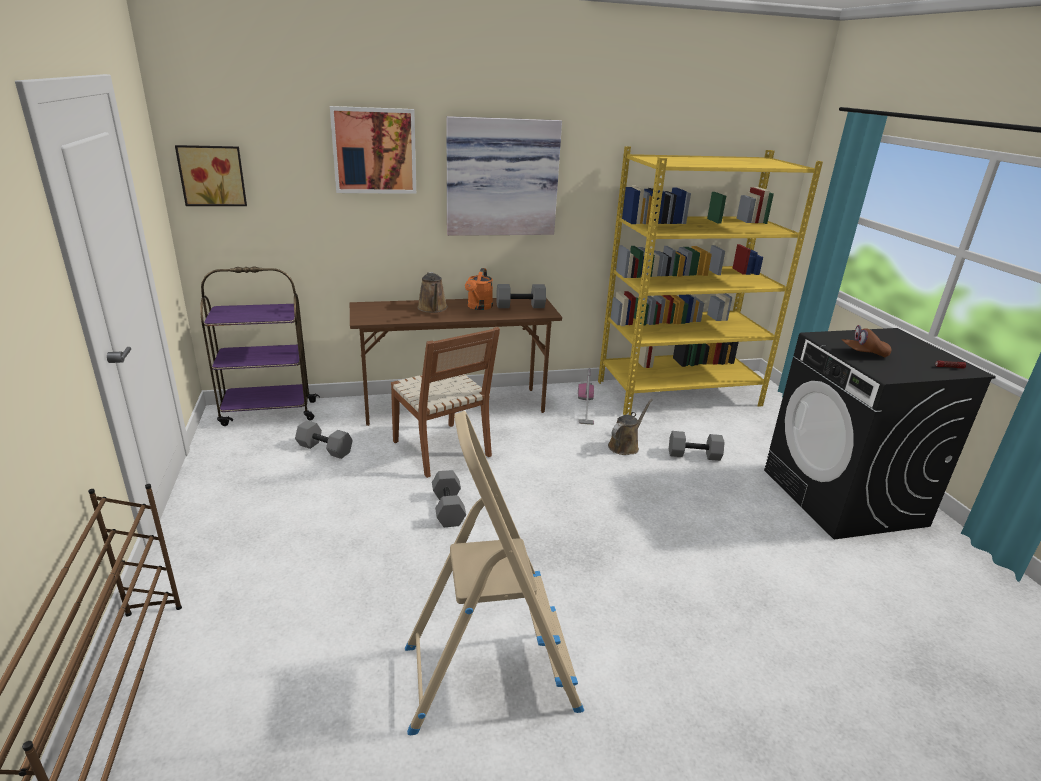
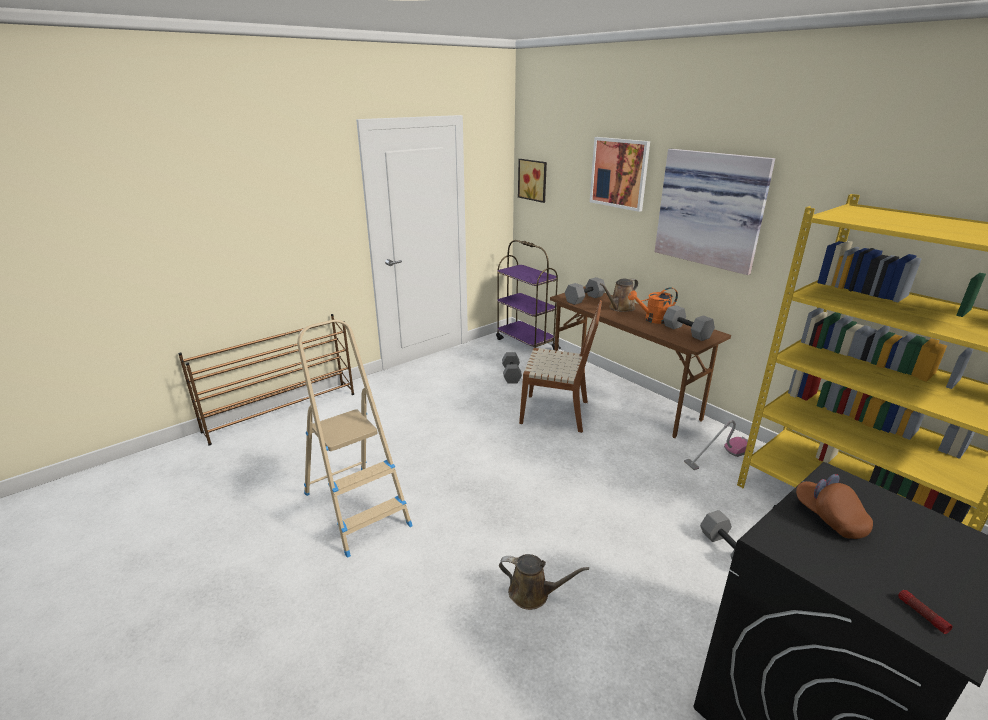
camera: 65 degrees right, 0 degrees up
(443, 452) = (558, 414): chair -> chair turned 105 degrees counterclockwise
(449, 509) = (497, 439): grey dumbbell -> grey dumbbell (584, 299)
(625, 446) = (683, 498): brown watering can -> brown watering can (533, 593)

